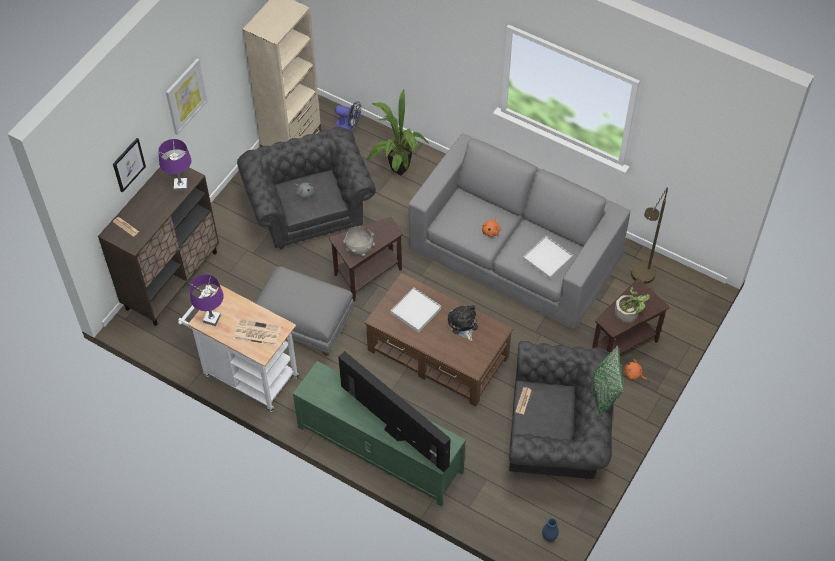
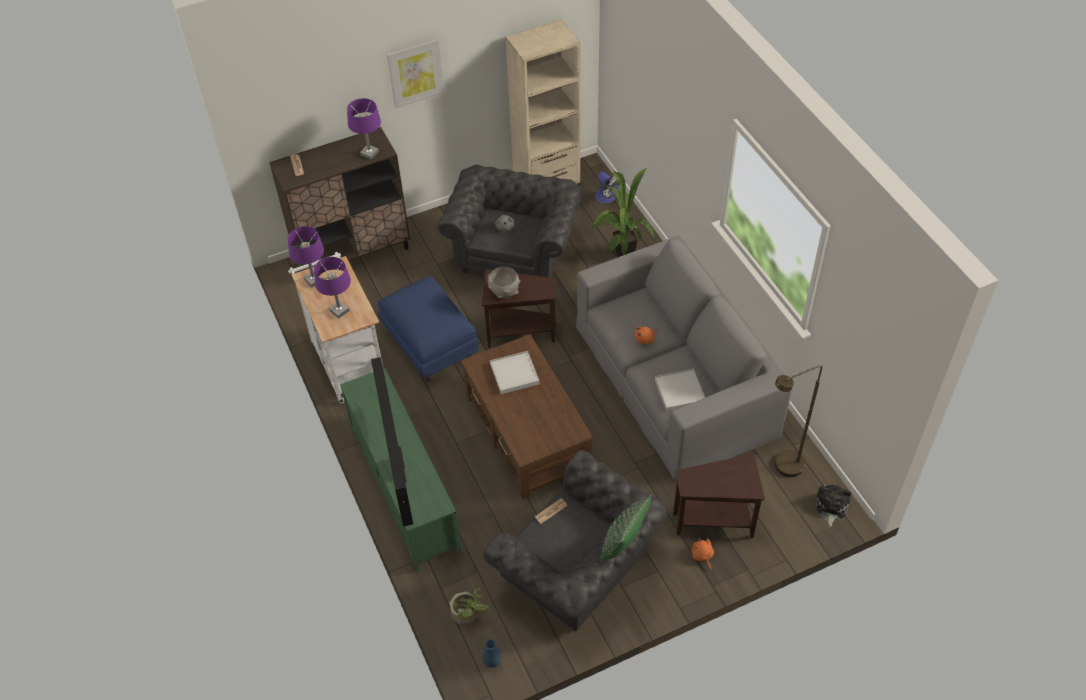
camera: 35 degrees right, 5 degrees down
(128, 164) = (323, 107): picture -> none
(256, 333) = (339, 311): newspaper -> purple table lamp
(304, 324) = (430, 345): grey ottoman -> blue ottoman
(463, 325) = (547, 409): plush toy -> plush toy (831, 506)
(629, 312) = (717, 482): potted plant -> potted plant (468, 614)

